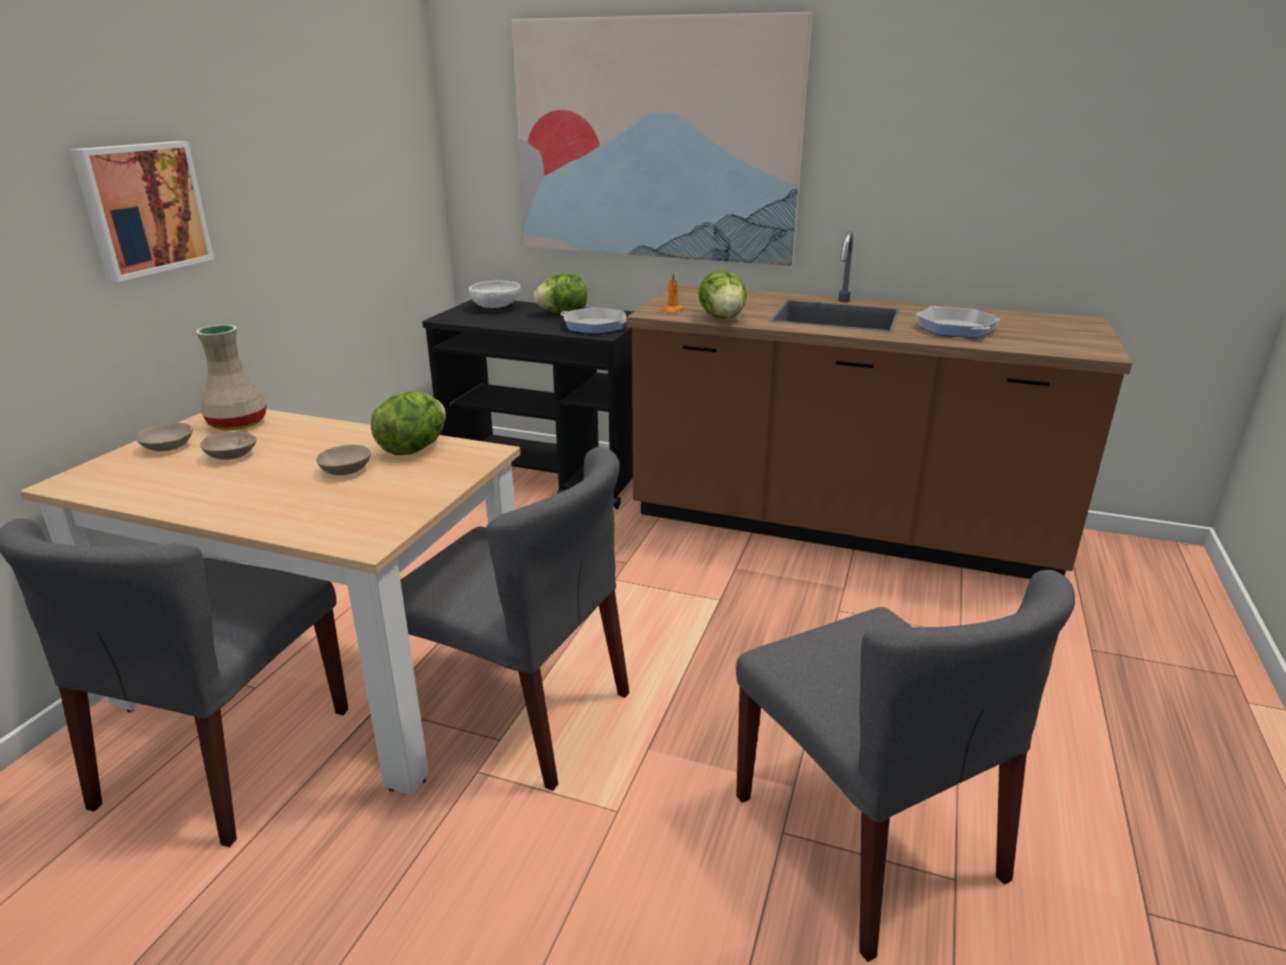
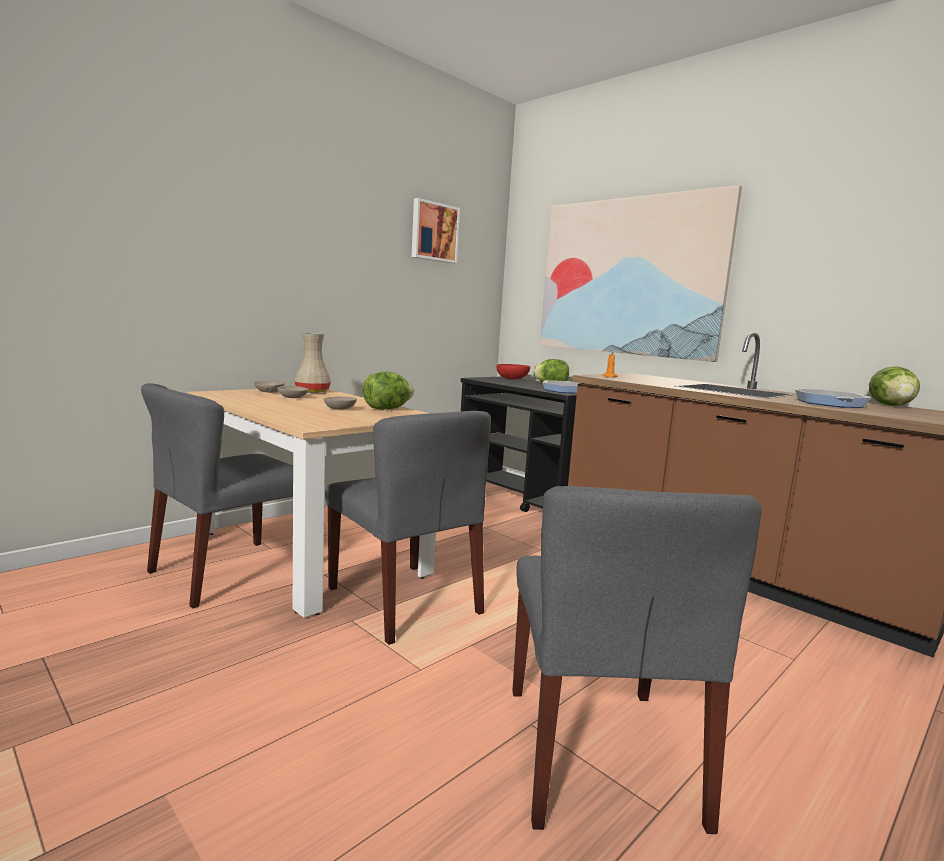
camera: 25 degrees right, 15 degrees down
(142, 208) = (300, 270): picture -> picture (434, 232)
(496, 307) = (512, 379): white bowl -> red bowl
(722, 318) = (640, 381): lettuce -> lettuce (891, 406)

